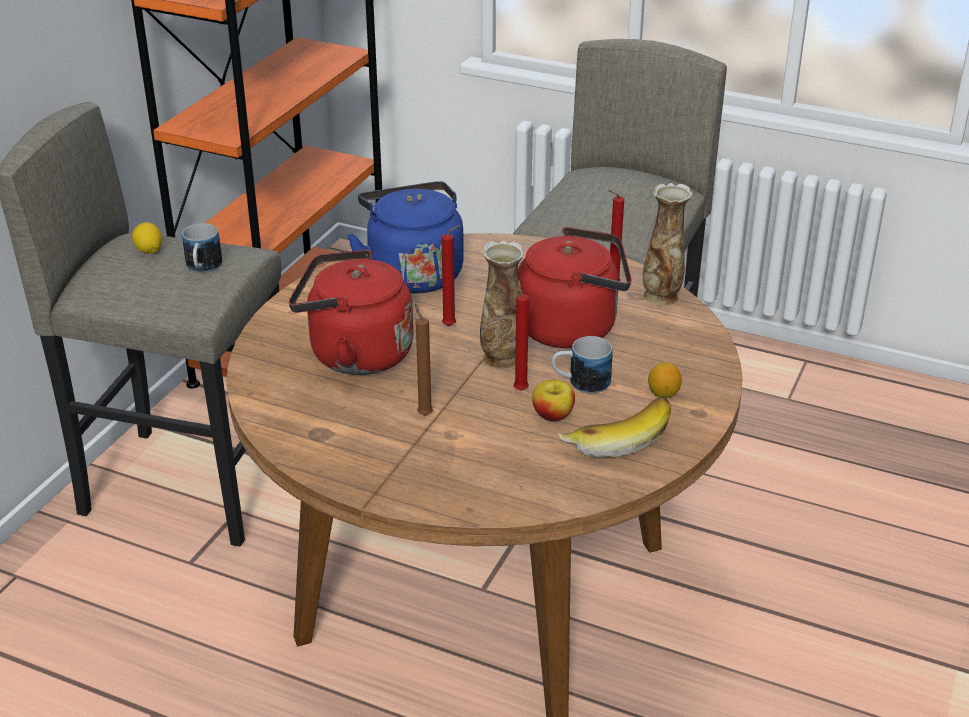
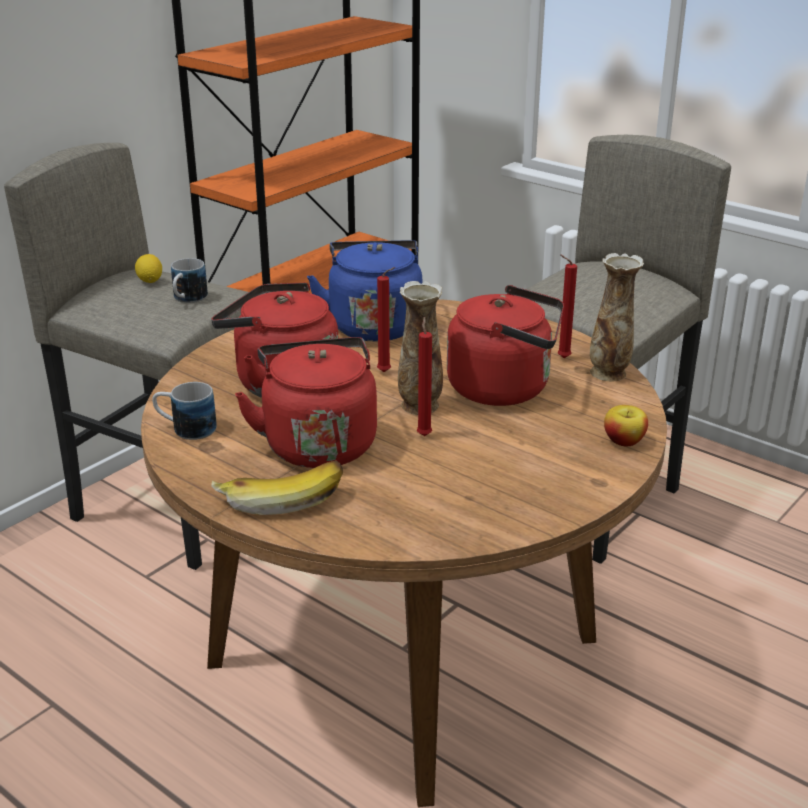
camera: 15 degrees right, 5 degrees down
(424, 414) = (318, 443): brown candle -> red kettle
(553, 415) = (445, 462): apple -> apple (624, 441)
(580, 383) = (488, 437): mug -> mug (186, 429)
(616, 437) = (499, 492): banana -> banana (281, 497)
(663, 394) = (569, 459): lemon -> none

